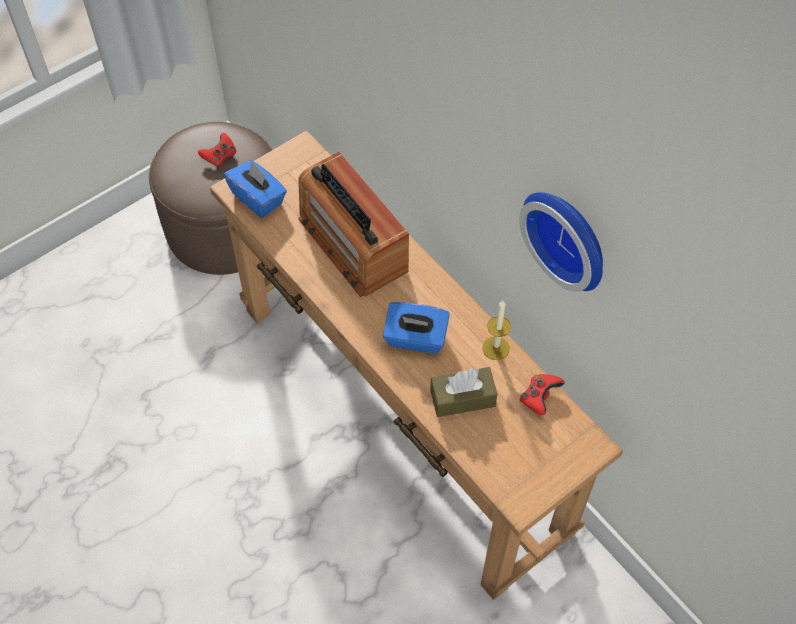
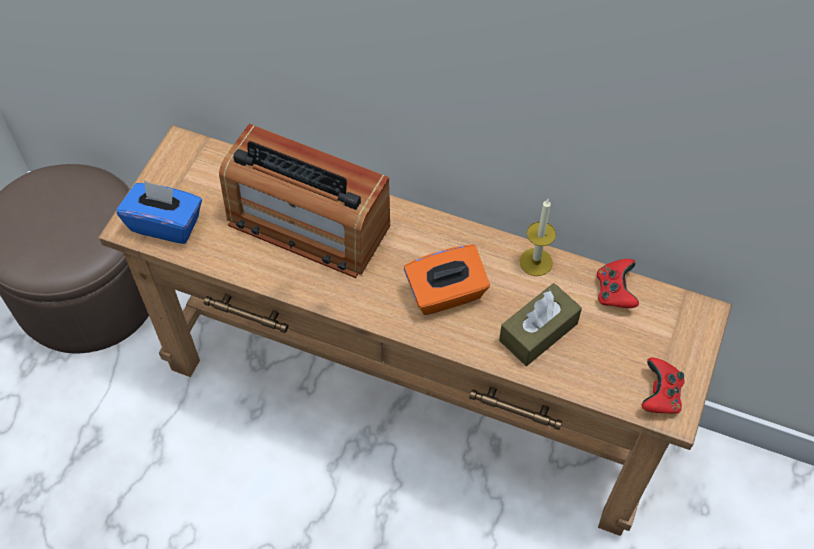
camera: 30 degrees left, 0 degrees up
(220, 157) = (60, 208): red game controller -> red game controller (660, 395)
(415, 339) = (446, 294): blue tissue box -> orange tissue box
(569, 236) = (630, 81): wall clock -> none

